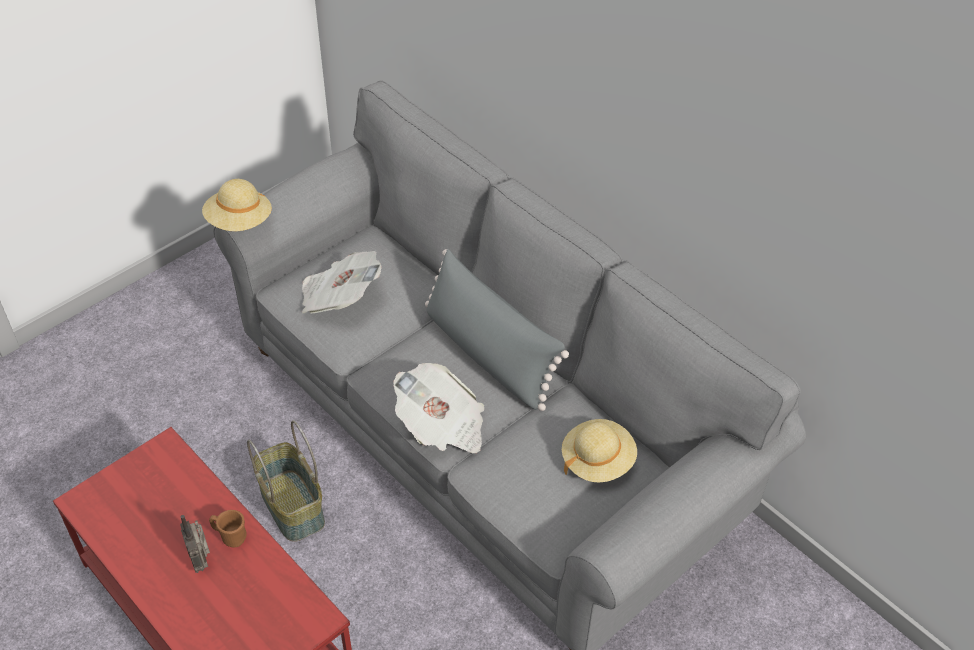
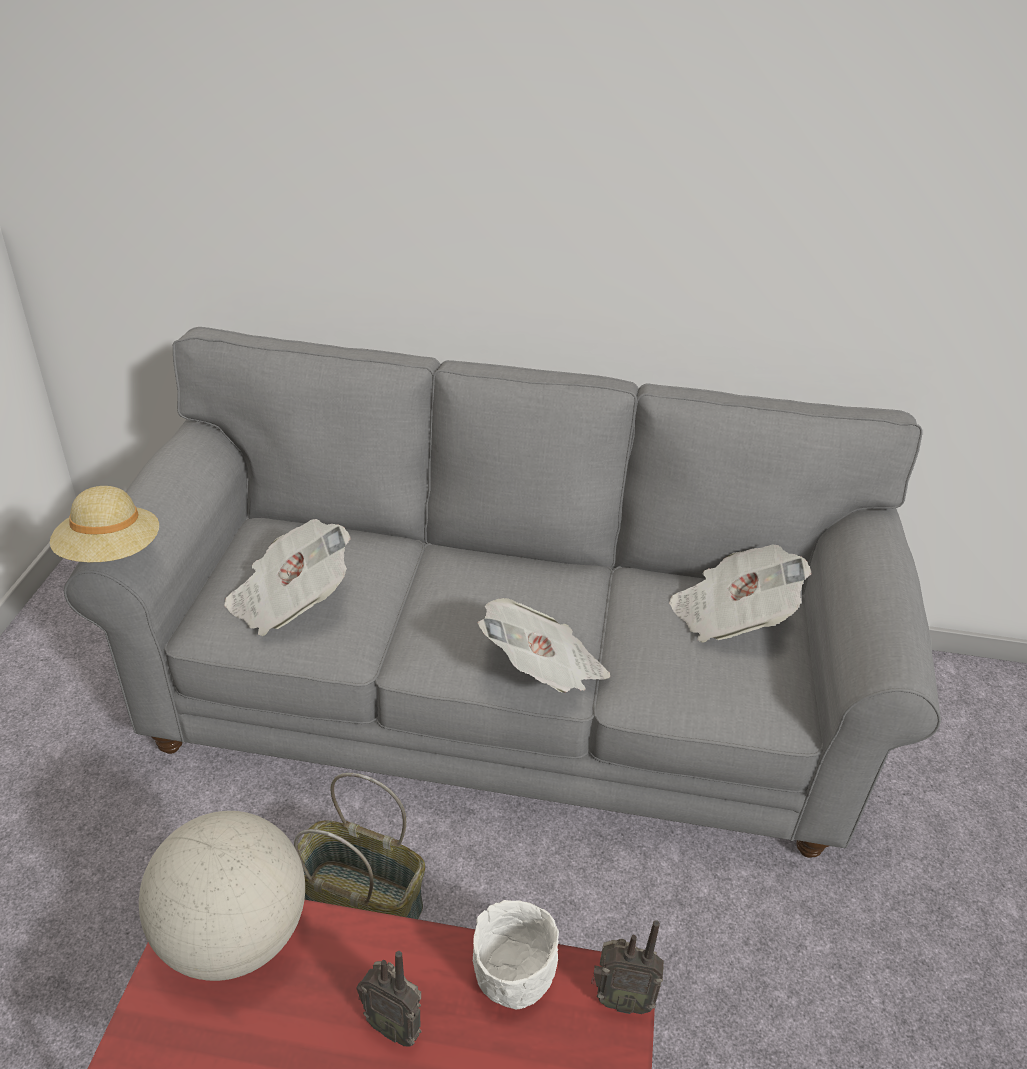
camera: 40 degrees left, 10 degrees down
(170, 471) = (234, 936): none -> globe
(230, 536) = (403, 964): brown mug -> none
(273, 578) = (514, 977): none -> white bowl
(312, 624) = (620, 999): none -> radio
(488, 354) = (512, 578): grey pillow -> none
(597, 461) = (731, 616): beige hat -> newspaper

